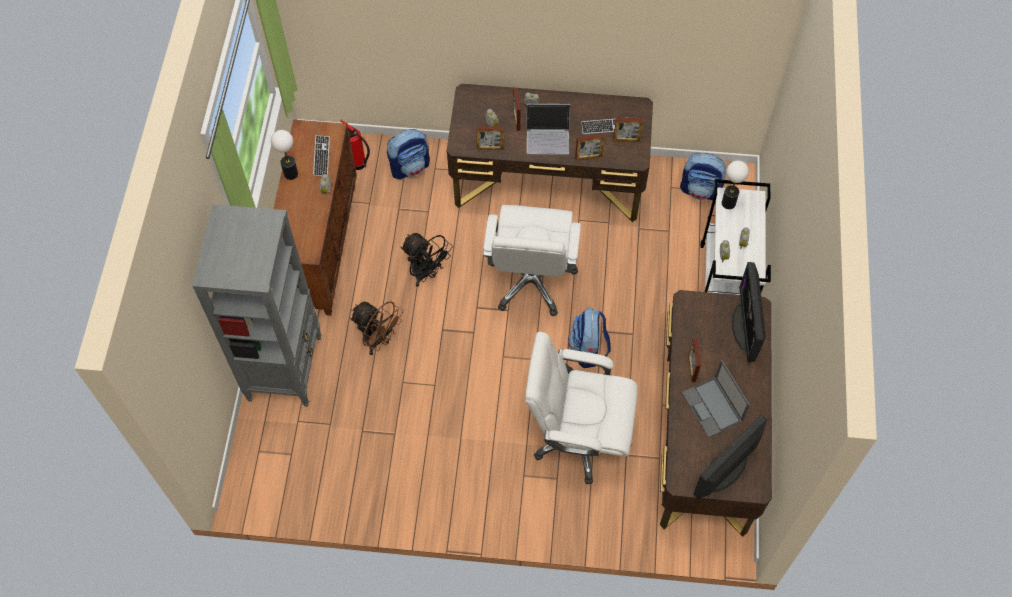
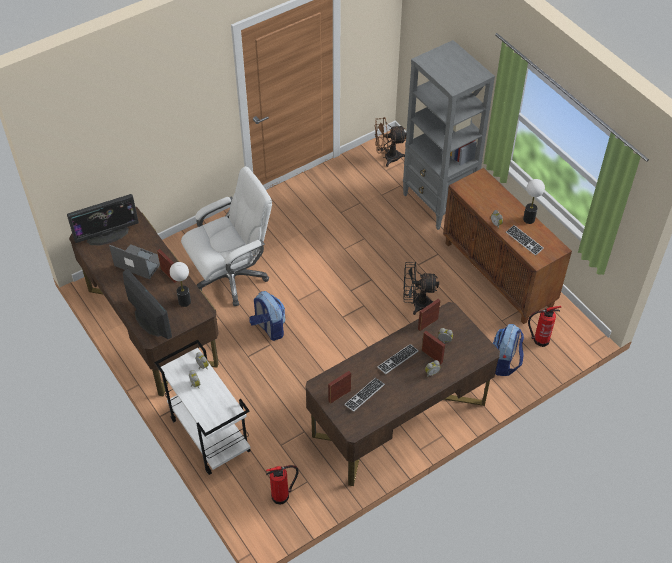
camera: 140 degrees right, 10 degrees down
(378, 340) = (402, 249): brown fan -> brown fan (387, 157)
(531, 280) = (345, 345): white office chair -> none
(548, 136) = (397, 359): laptop -> keyboard
(588, 157) = (354, 364): picture frame -> none
(701, 190) = (282, 496): backpack -> fire extinguisher
(725, 470) = (107, 235): monitor -> monitor turned 60 degrees clockwise
(728, 203) = (227, 407): table lamp -> table lamp (184, 301)

